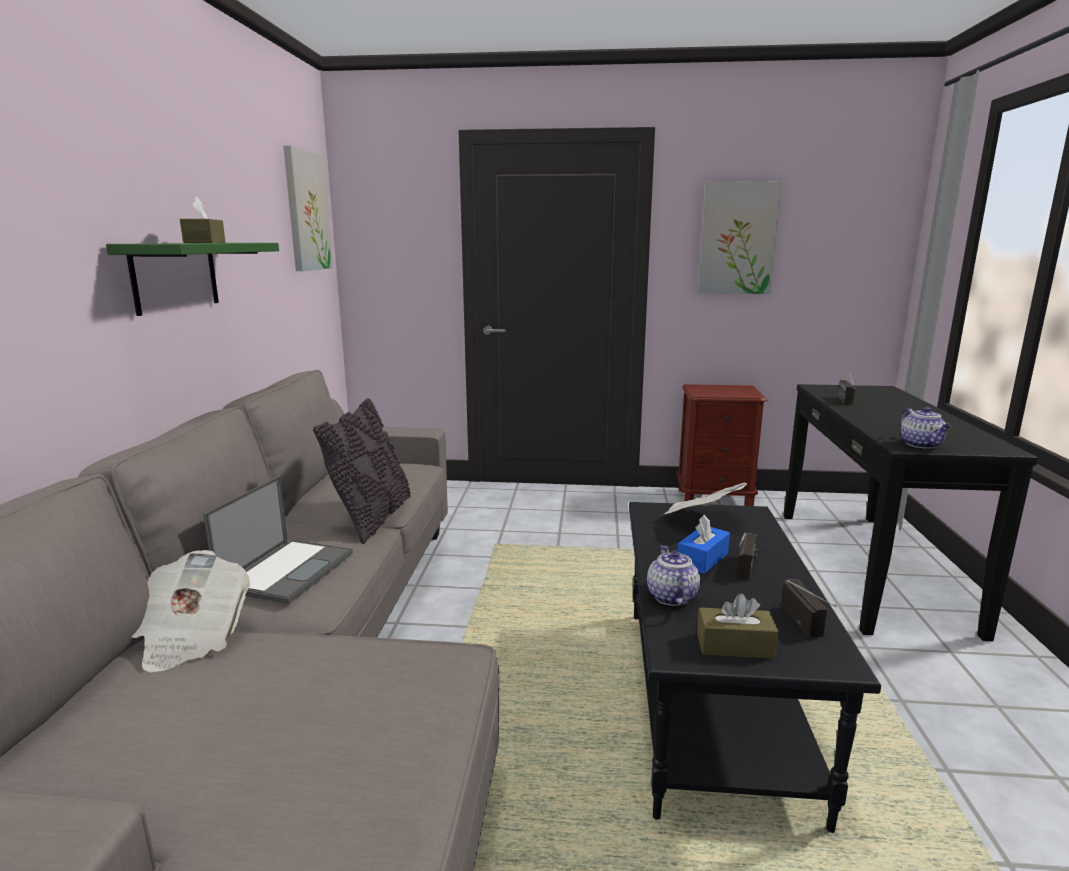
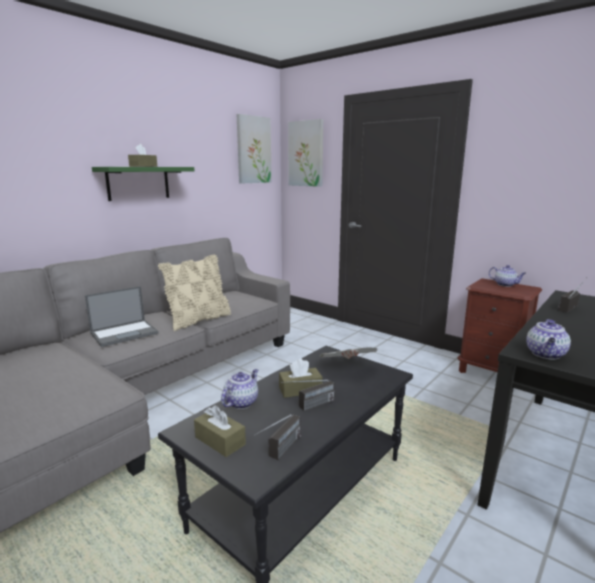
camera: 35 degrees right, 0 degrees up
(191, 636) = (55, 348): newspaper -> none
(372, 518) = (199, 320): black pillow -> beige pillow
(702, 559) = (300, 390): blue tissue box -> brown tissue box
(720, 388) = (505, 285): none -> teapot
(737, 238) = (535, 164): picture -> picture (306, 154)

